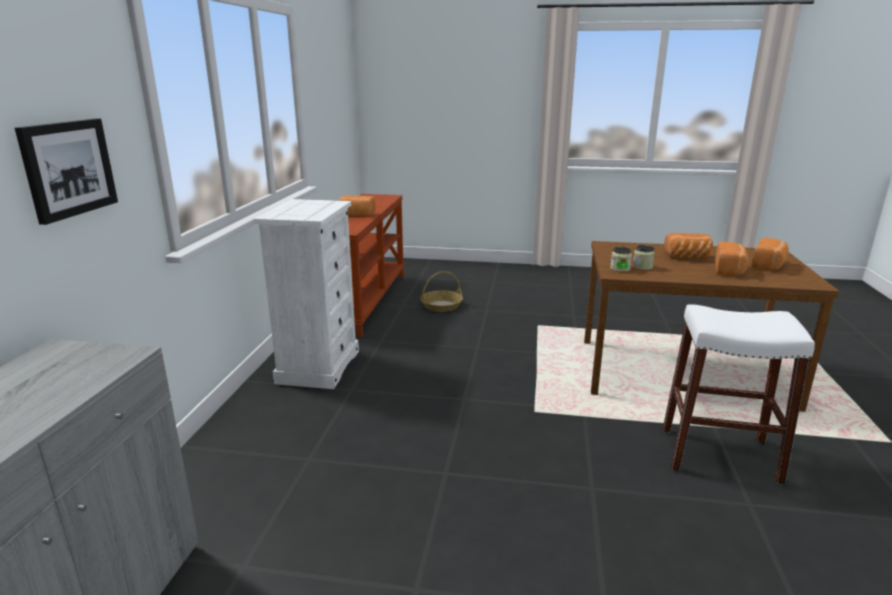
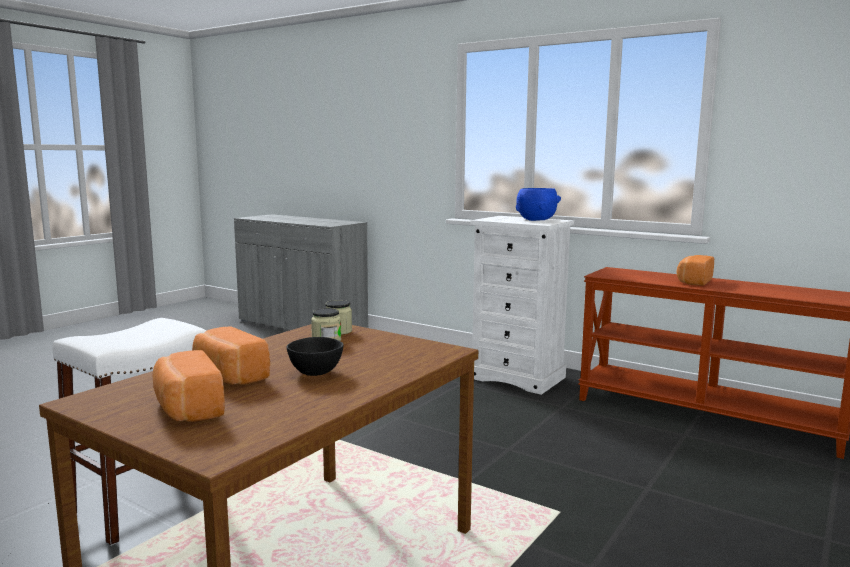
camera: 115 degrees right, 10 degrees down
(68, 168) = (396, 150): picture -> none
(304, 205) = (536, 220): none -> blue bowl
(441, 306) = (676, 459): basket -> none
(687, 257) = (316, 373): bread -> black bowl

